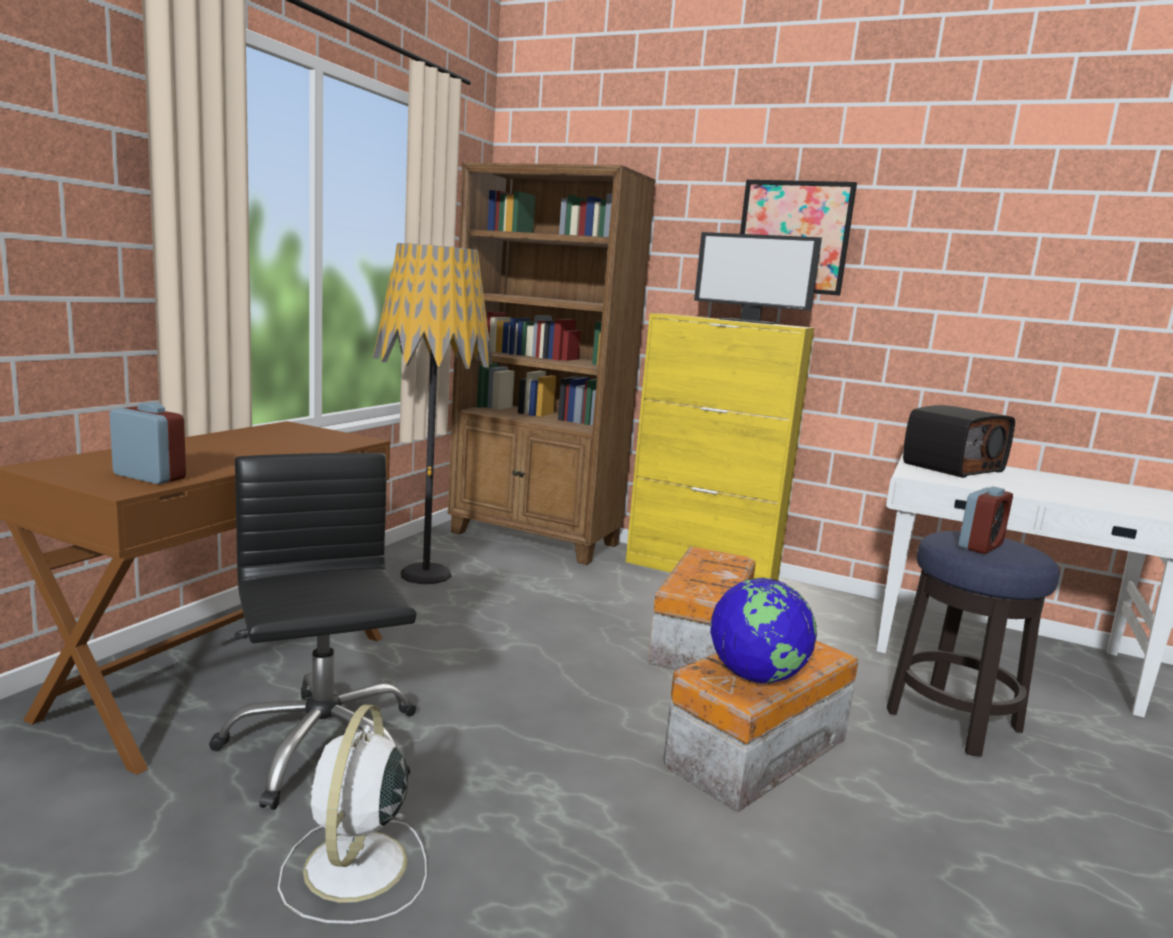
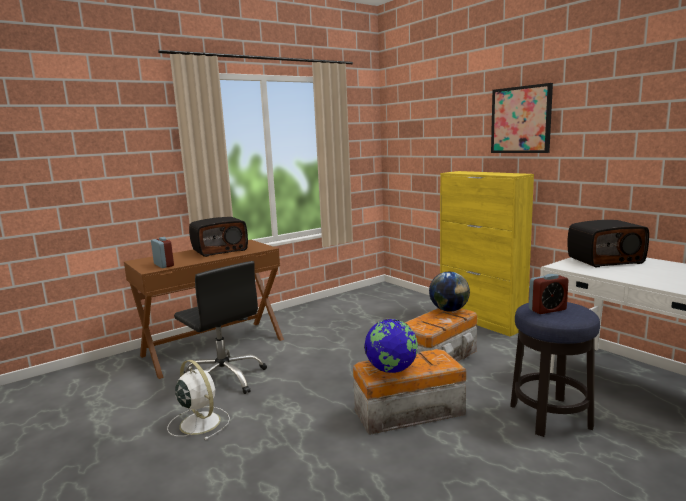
camera: 30 degrees right, 0 degrees up
(252, 443) = (220, 250): none -> radio
(321, 745) = (224, 378): black office chair -> black office chair turned 135 degrees clockwise
(354, 869) = (199, 422): white fan -> white fan turned 105 degrees clockwise
(426, 574) = (329, 312): floor lamp -> none
(535, 539) = (401, 298): brown bookcase -> none
(708, 556) = (449, 310): none -> globe
(749, 321) = (495, 173): monitor -> none

